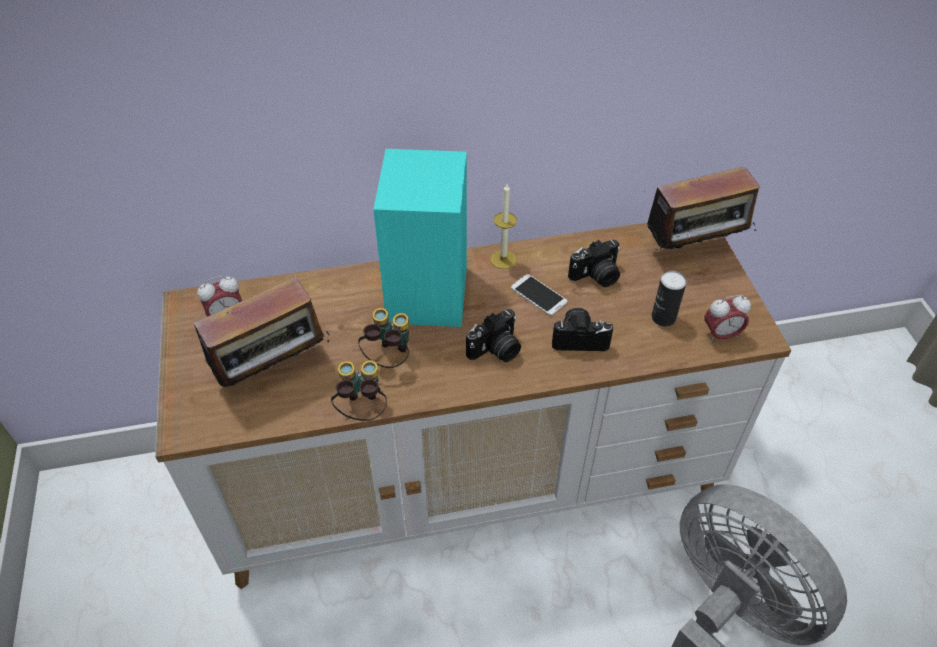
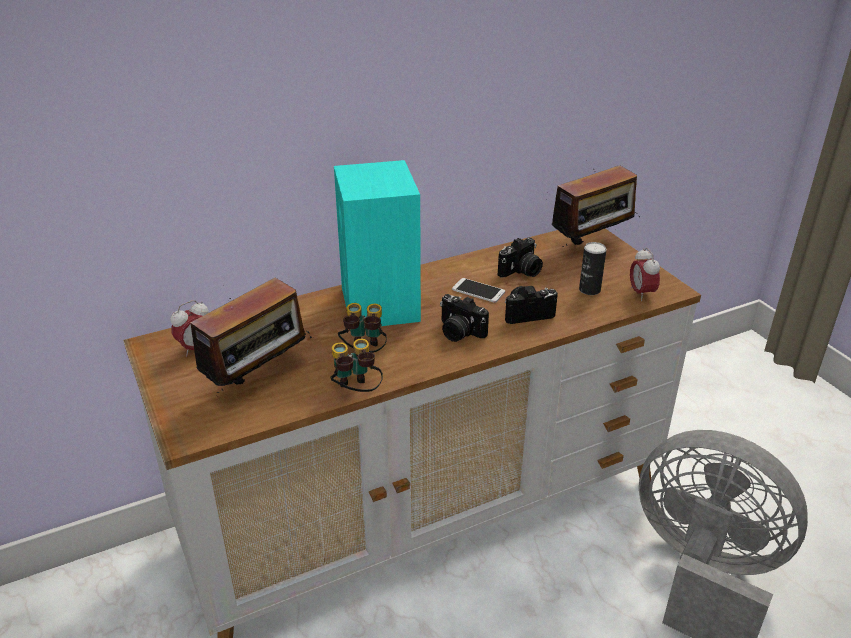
camera: 15 degrees left, 15 degrees down
(496, 350) = (459, 332): camera -> camera turned 90 degrees clockwise
(503, 259) = (436, 272): candle -> none
(720, 335) = (641, 293): alarm clock -> alarm clock turned 105 degrees clockwise

